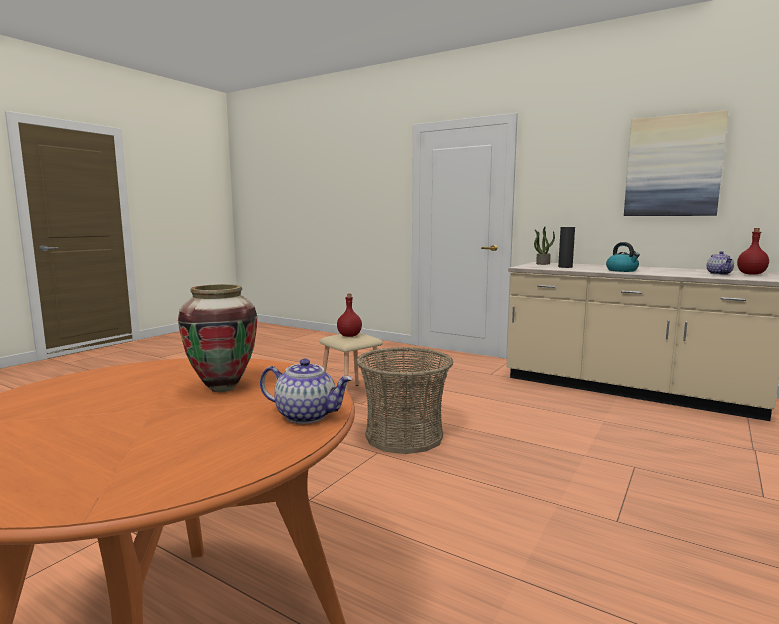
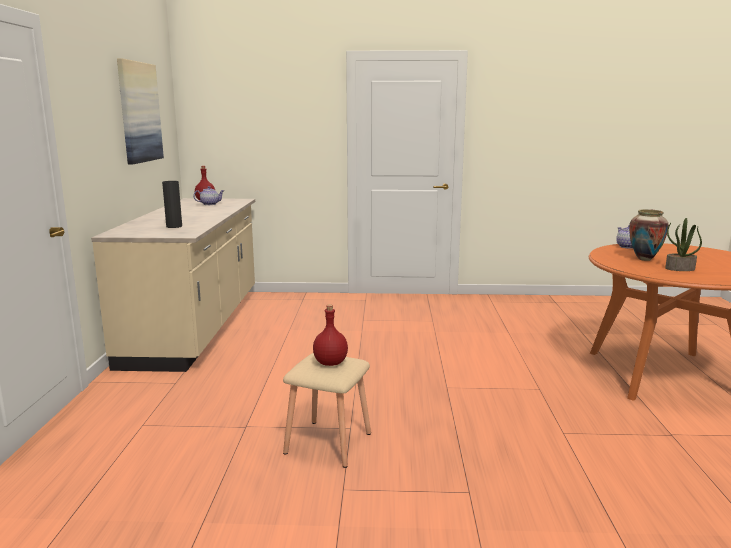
camera: 120 degrees left, 5 degrees up
(404, 436) = (405, 385): basket -> none
(542, 263) = (128, 233): potted plant -> potted plant (679, 269)
(622, 270) = (202, 216): kettle -> none

